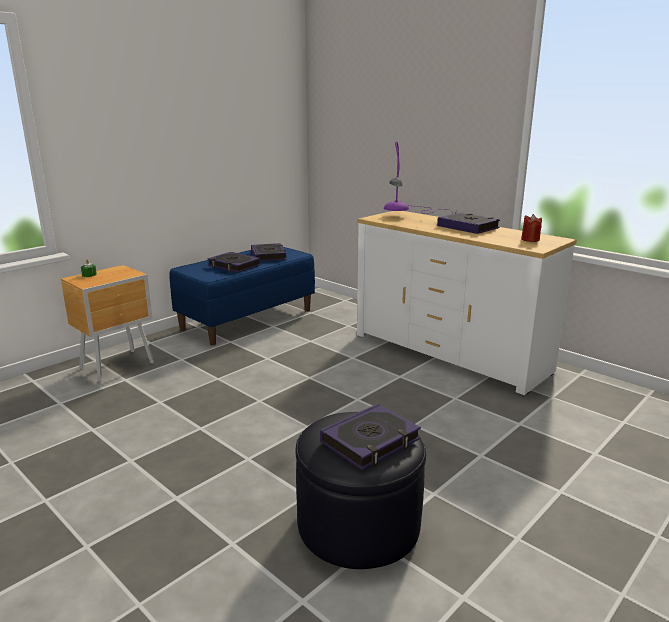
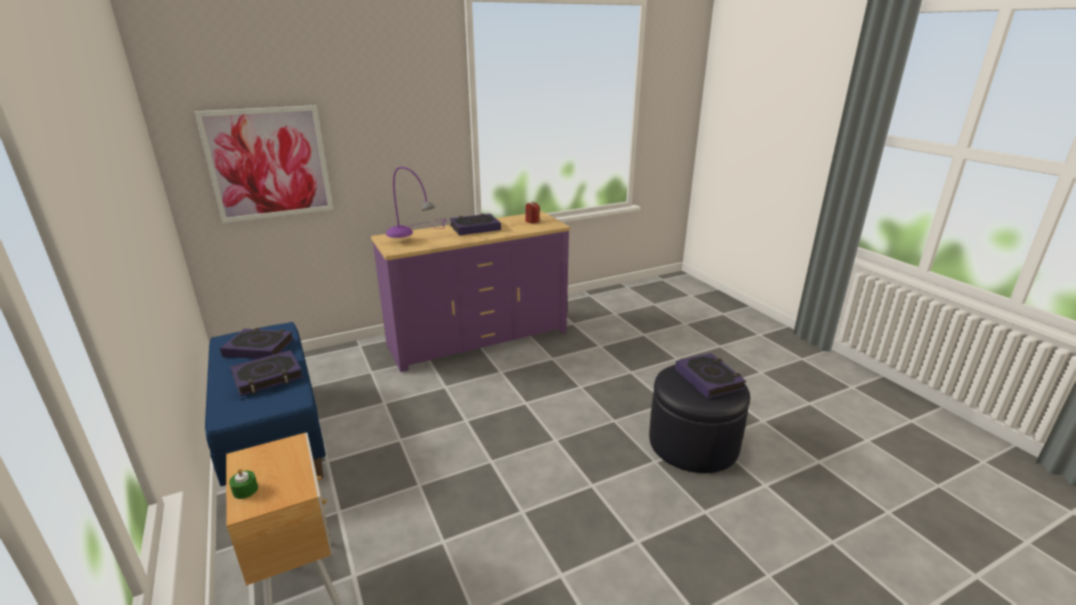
camera: 70 degrees left, 5 degrees up
(358, 132) = (269, 163): none -> picture
(449, 352) = (478, 338): white dresser -> purple dresser

